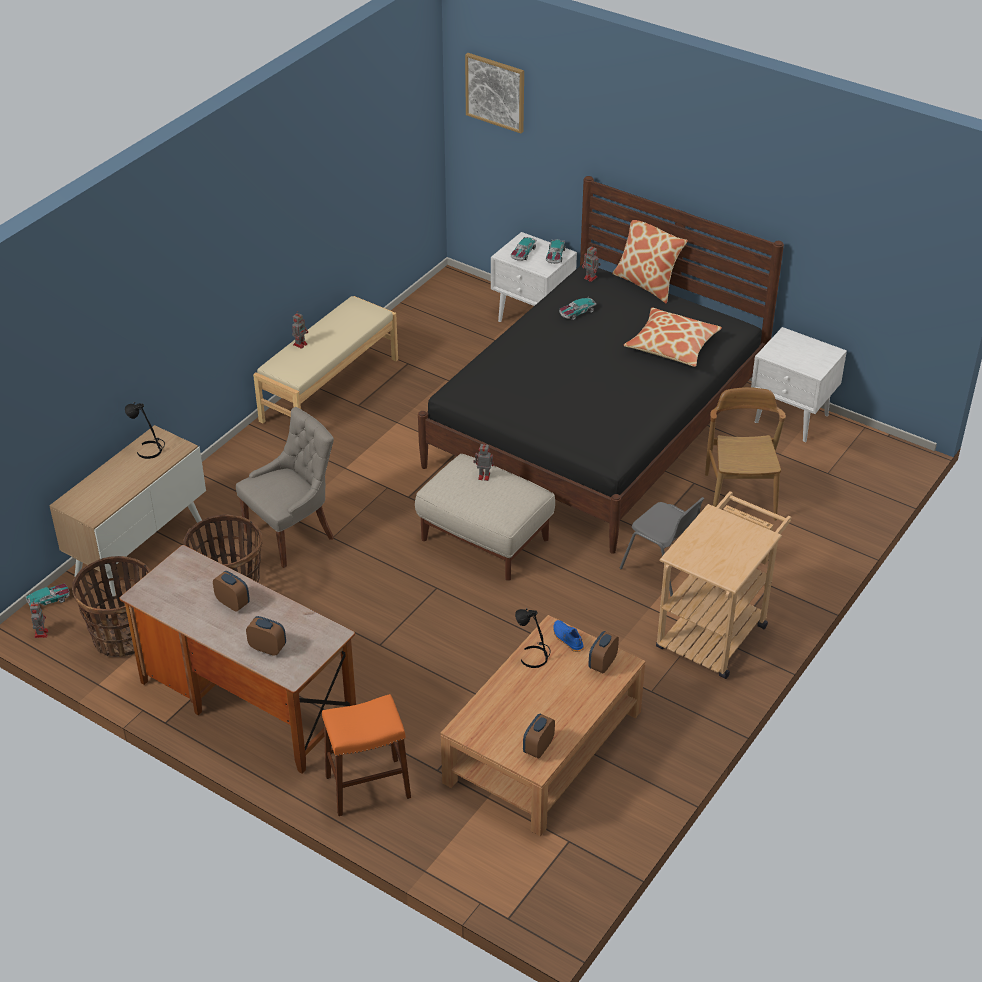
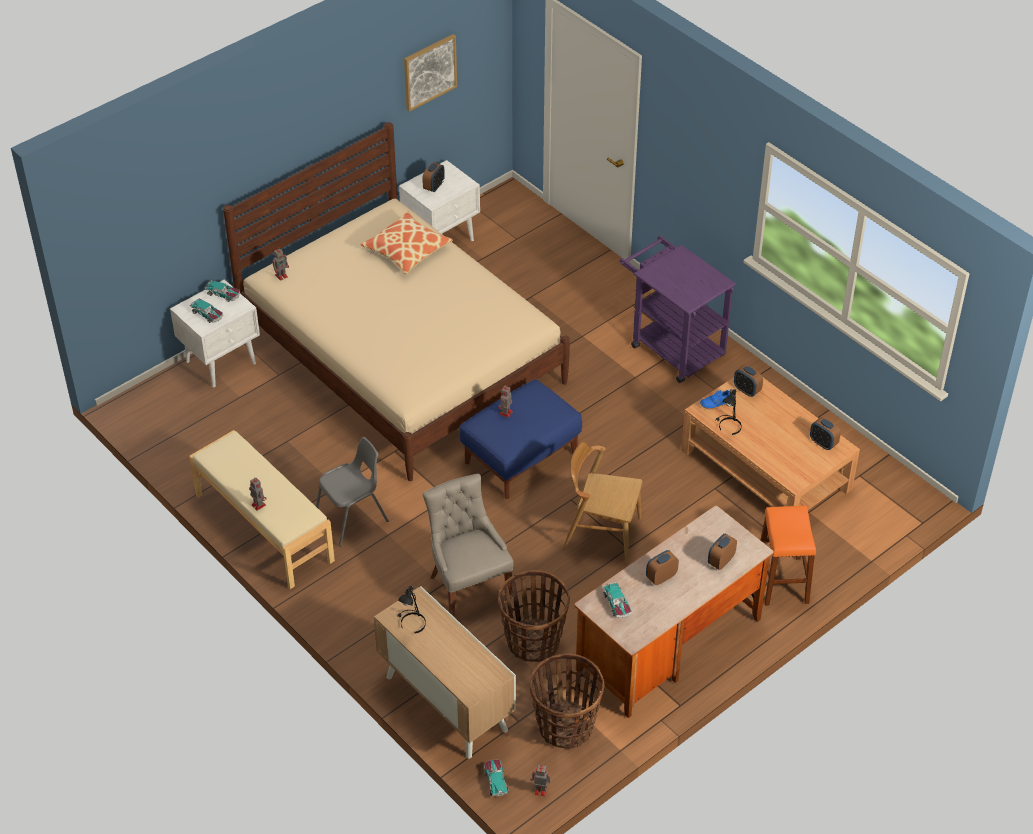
camera: 75 degrees left, 5 degrees up
(485, 539) = (521, 457): beige ottoman -> blue ottoman
(495, 92) = (118, 210): picture -> picture (429, 71)
(576, 312) = (332, 295): toy car -> toy car (617, 604)
(596, 428) = (403, 356): black bed -> beige bed
(647, 284) = (307, 244): pillow -> none
(662, 569) = (594, 359): grey chair -> grey chair (353, 519)
(716, 630) = (671, 346): beige cart -> purple cart
(740, 496) = (525, 294): brown chair -> brown chair (601, 533)
(795, 350) = (434, 187): none -> alarm clock

